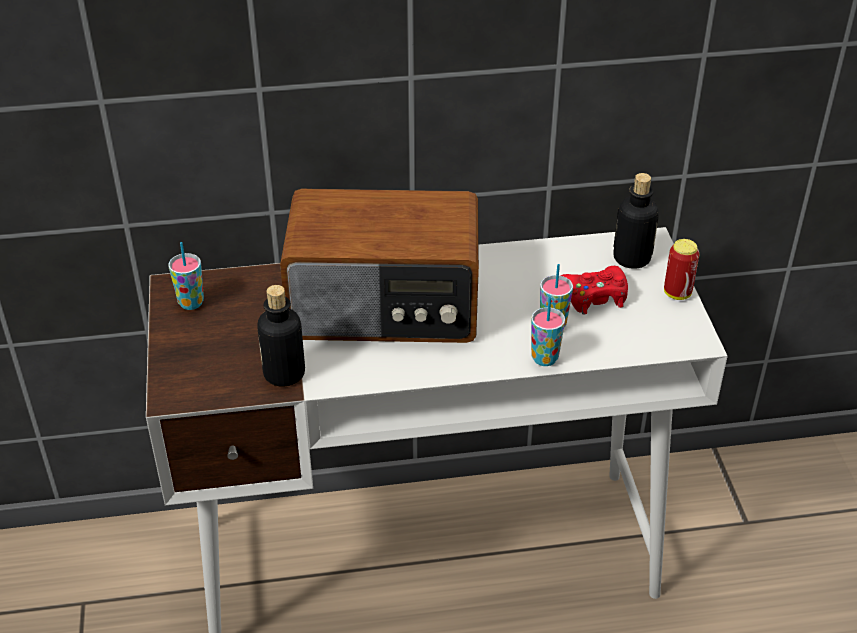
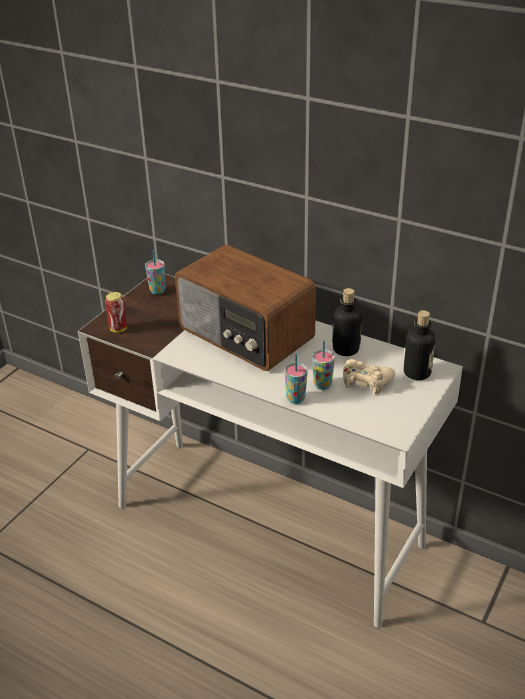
camera: 40 degrees right, 5 degrees down
(284, 373) = (158, 341): bottle -> bottle (346, 349)
(593, 296) = (366, 381): red game controller -> beige game controller
(677, 293) = (420, 404): can -> can (118, 329)

